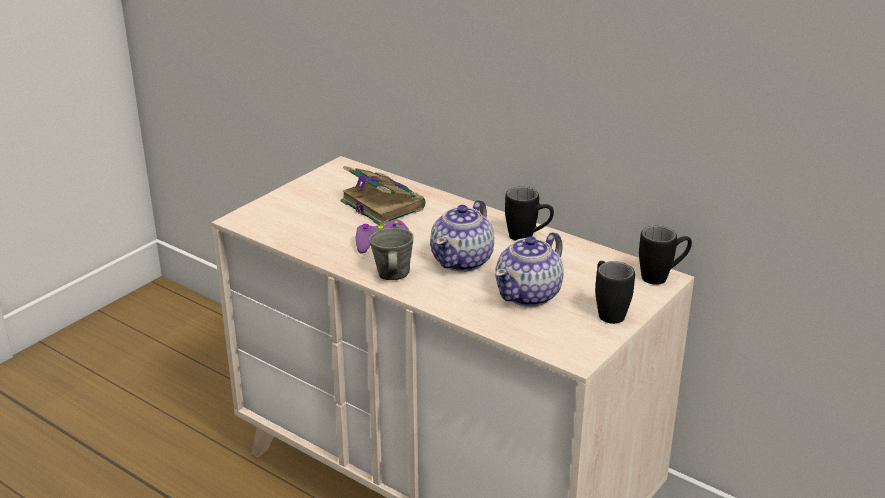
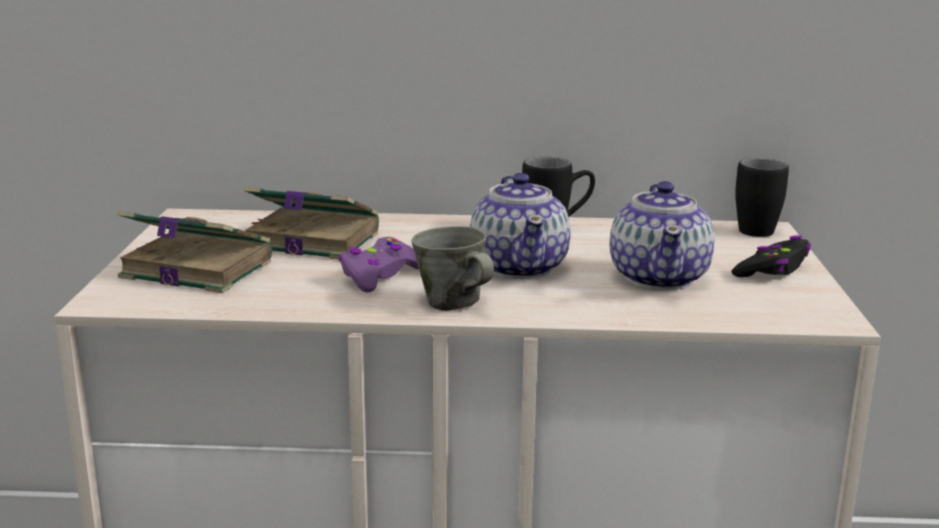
camera: 35 degrees left, 10 degrees down
(301, 209) = (194, 268): none -> book
(607, 311) = (772, 270): black mug -> black game controller

